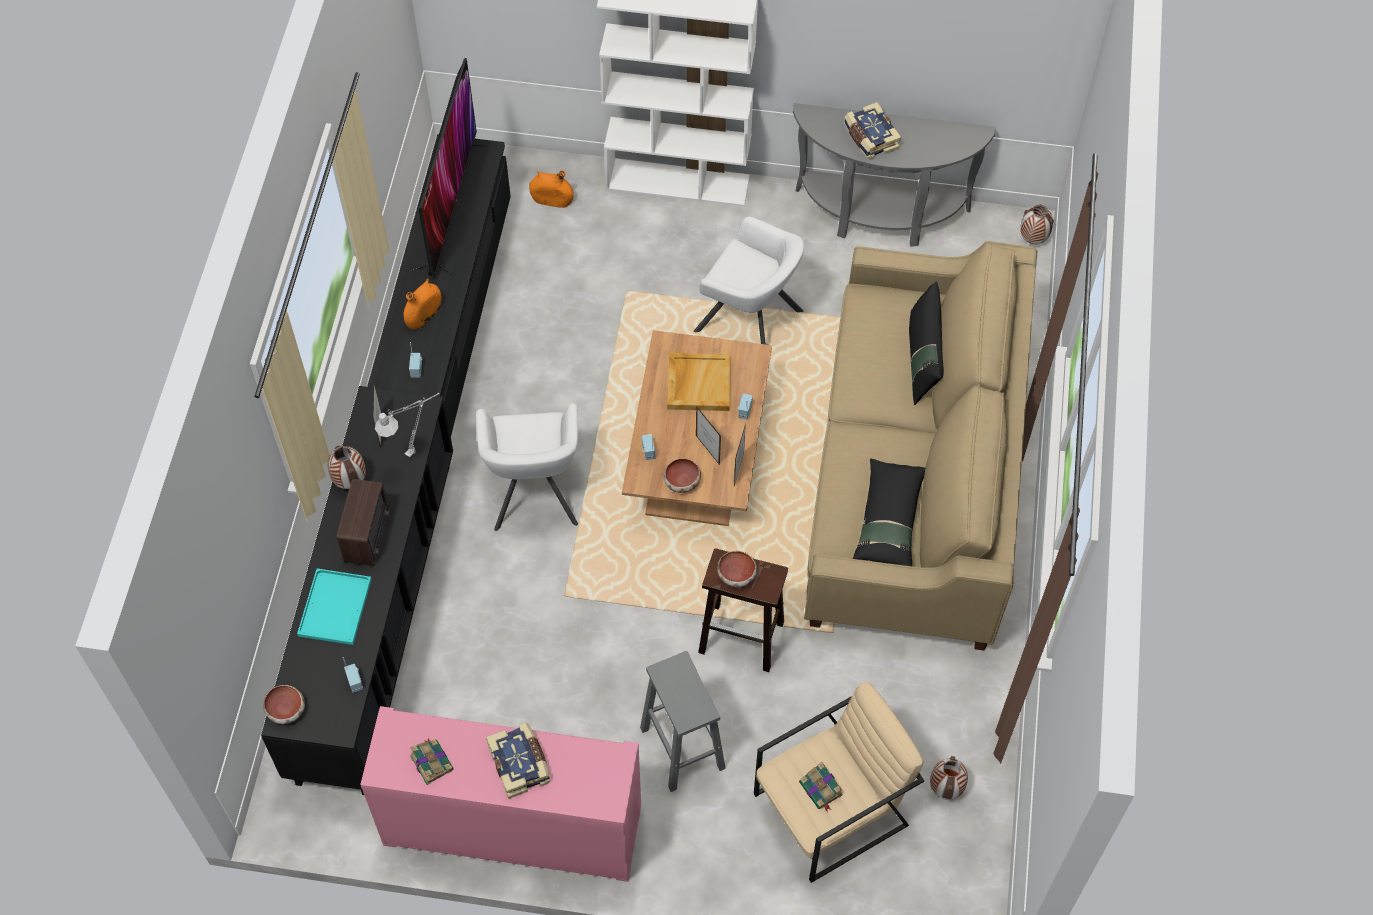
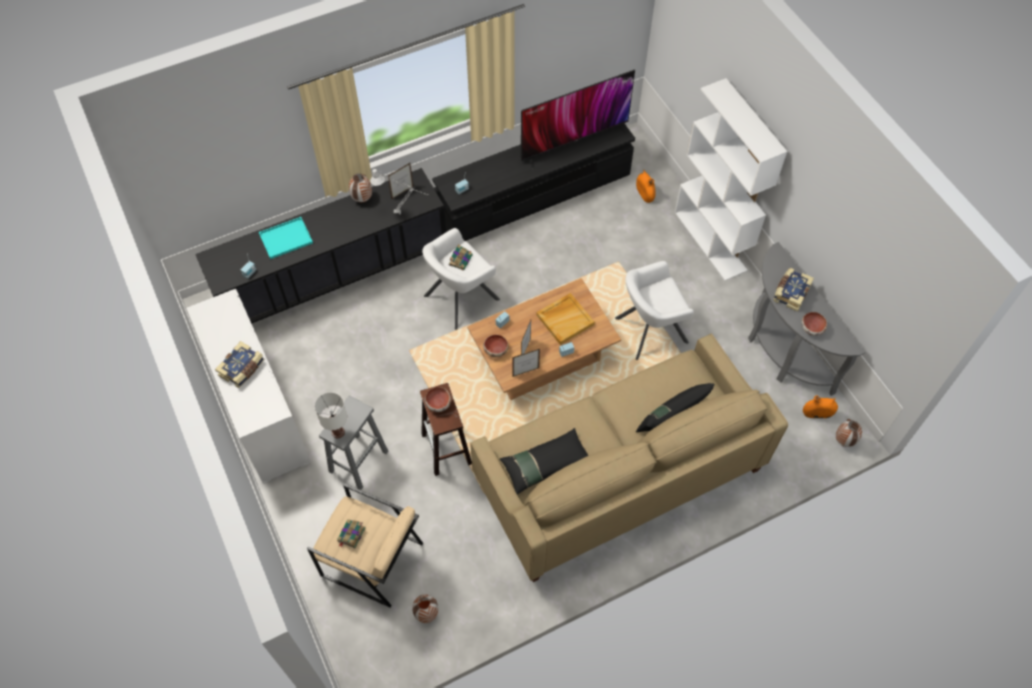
camera: 55 degrees right, 0 degrees up
(287, 710) = (215, 255): bowl -> bowl (812, 328)
(369, 535) = (337, 226): radio -> none
(424, 315) = (497, 173): orange vase -> orange vase (817, 413)
(431, 762) = (218, 329): book -> book (460, 259)
(513, 825) = (260, 410): pink cabinet -> white cabinet
(691, 709) = (338, 432): none -> white table lamp
(749, 322) = (650, 330): white armchair -> white armchair turned 75 degrees clockwise

